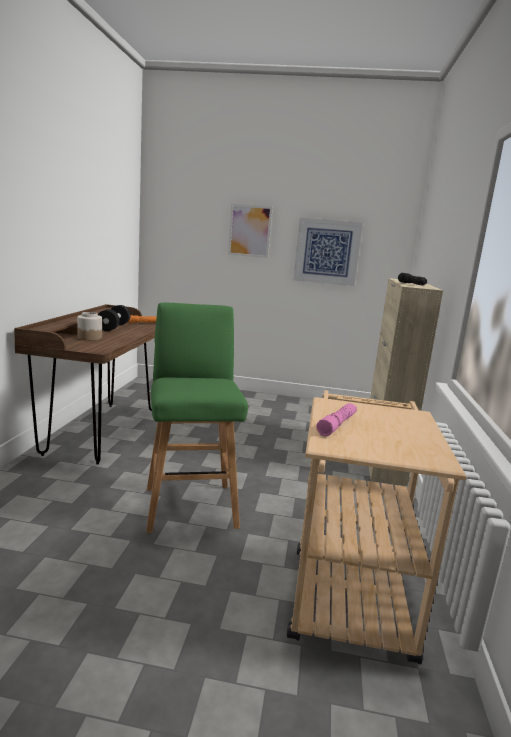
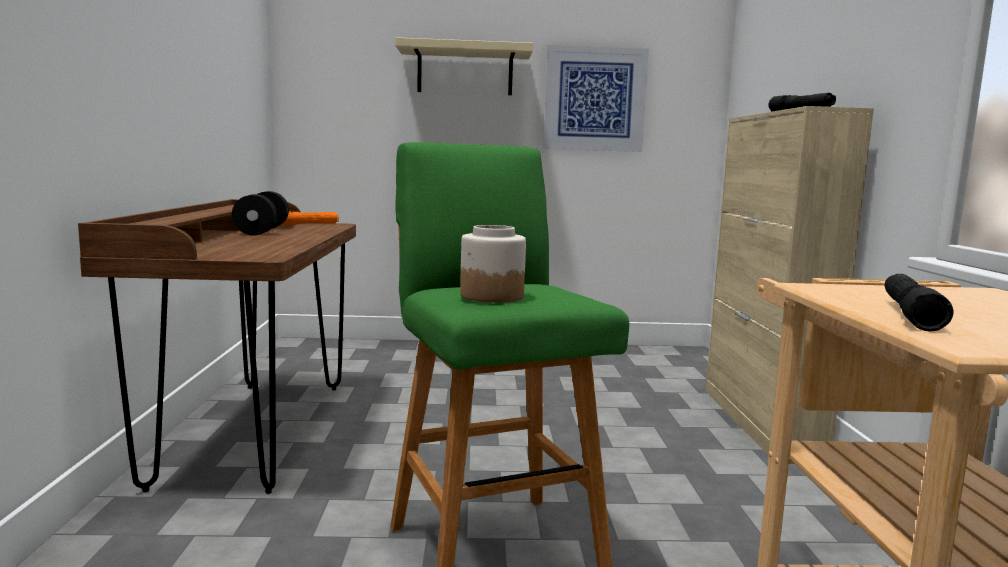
camera: 10 degrees left, 5 degrees down
(89, 338) = (231, 244): jar -> jar (491, 296)
(250, 231) = (465, 71): picture -> beige shelf
(337, 425) = (910, 314): pink flashlight -> black flashlight

